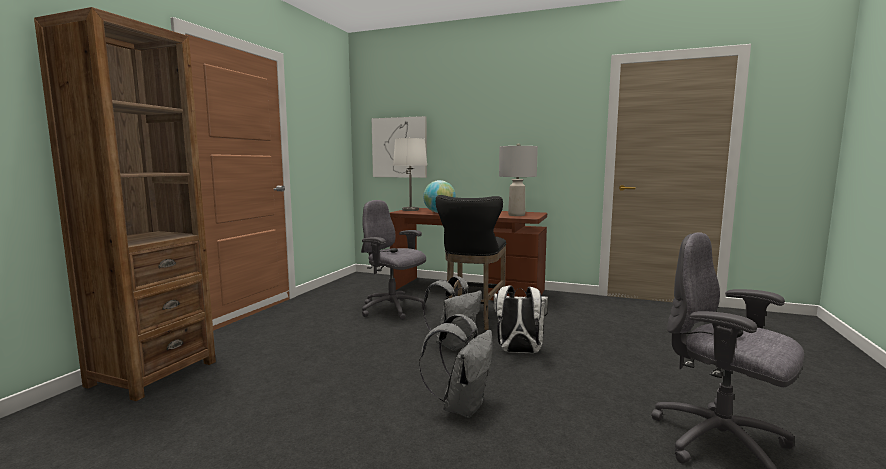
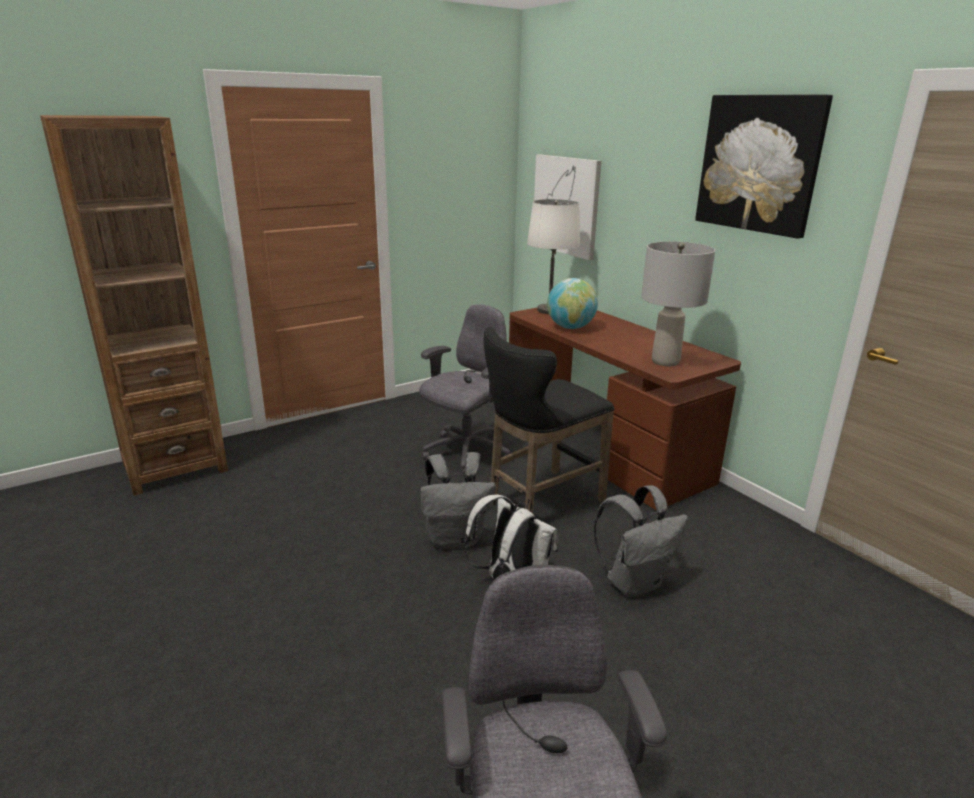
camera: 35 degrees right, 15 degrees up
(392, 309) = (465, 453): grey office chair -> grey office chair turned 60 degrees clockwise
(462, 406) = (341, 633): grey backpack -> grey backpack (634, 582)
(537, 105) = (759, 164): none -> picture

